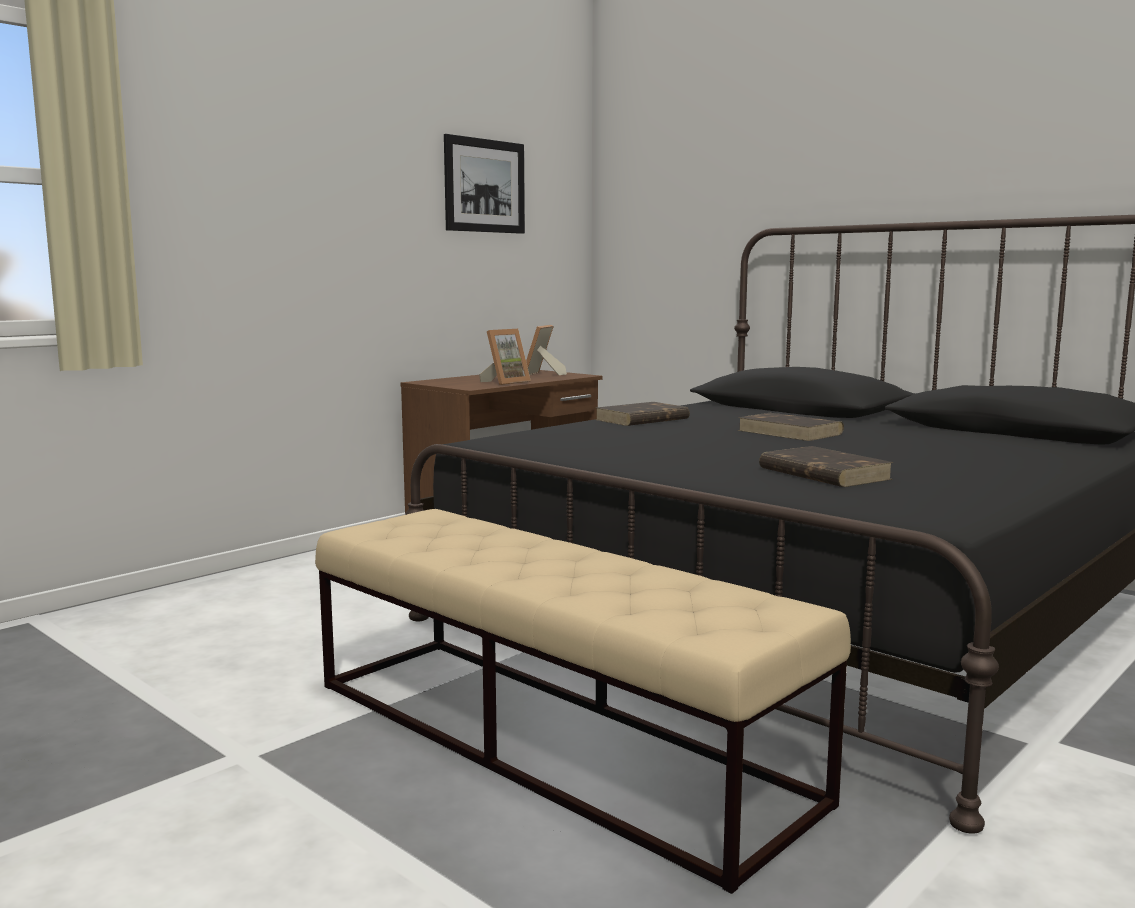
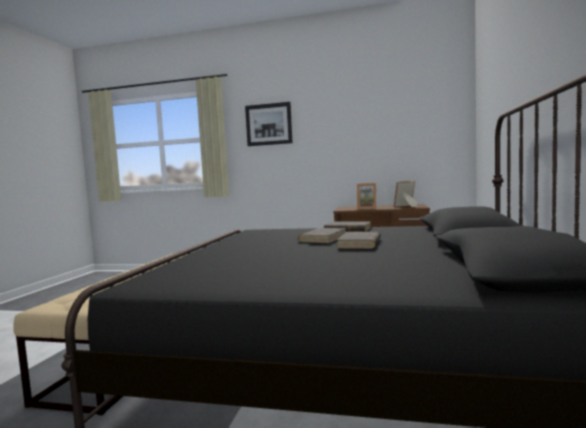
camera: 60 degrees right, 5 degrees down
(484, 186) = (390, 115): picture -> picture (268, 124)
(823, 473) = (237, 261): brown book -> brown book (323, 238)

